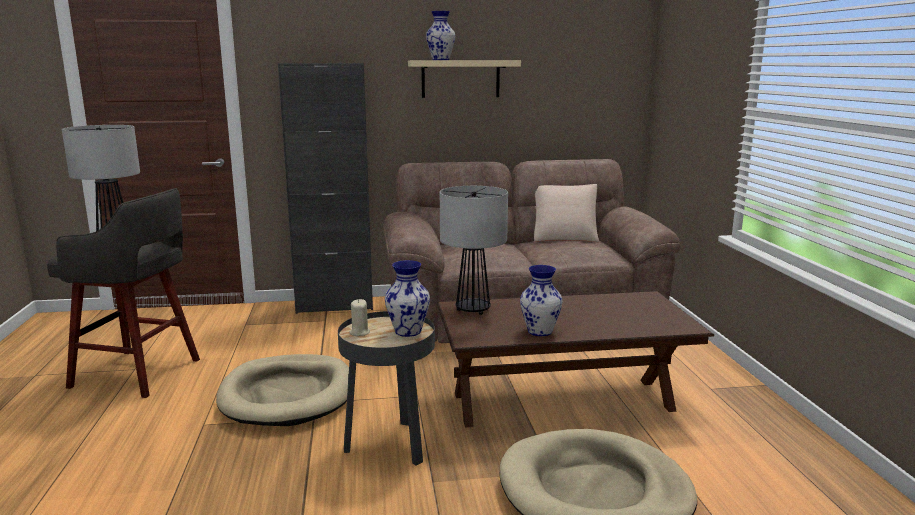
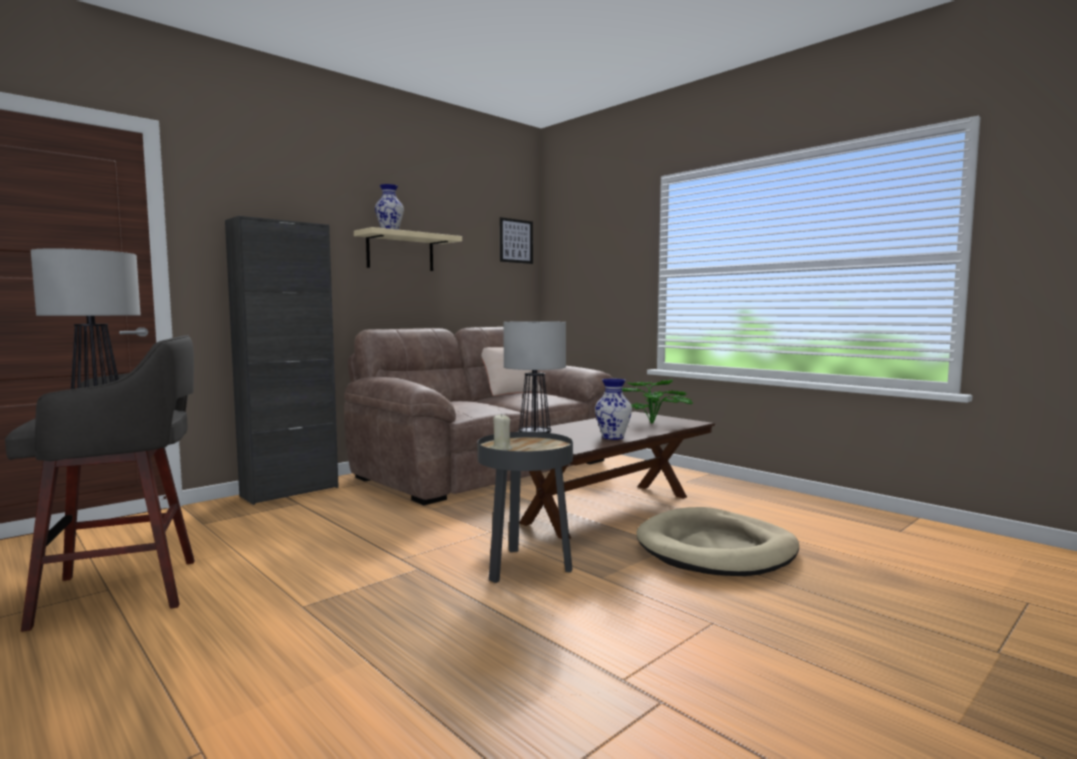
camera: 35 degrees left, 10 degrees down
(288, 395) = (361, 561): beige dog bed -> none
(408, 331) = (540, 442): vase -> none
(616, 54) = (516, 241): none -> picture
(636, 317) = (654, 423): none -> potted plant

